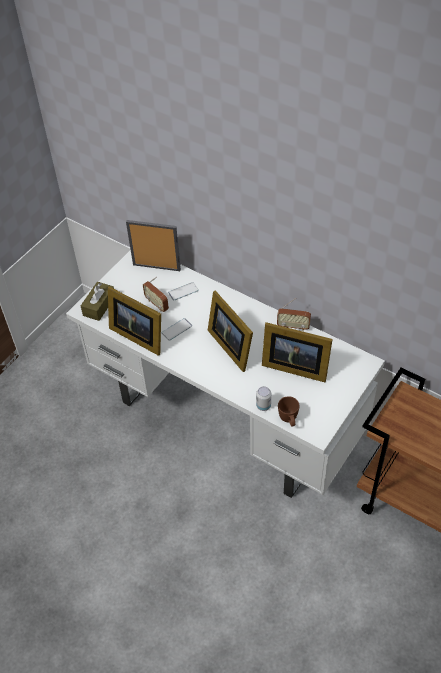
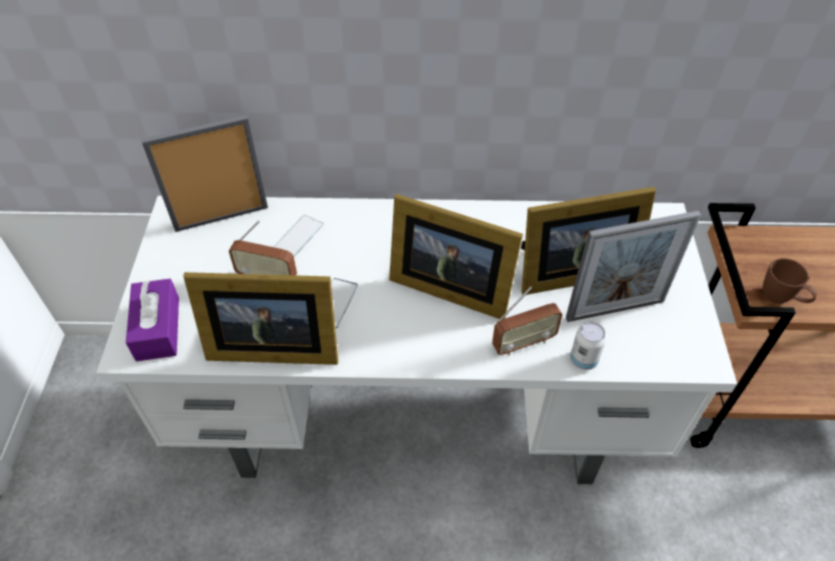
camera: 35 degrees left, 0 degrees up
(99, 306) = (158, 328): brown tissue box -> purple tissue box
(289, 420) = (643, 363): brown mug -> brown mug (781, 299)
(293, 326) = (517, 213): radio -> radio (523, 343)
(298, 392) = (615, 310): none -> picture frame

